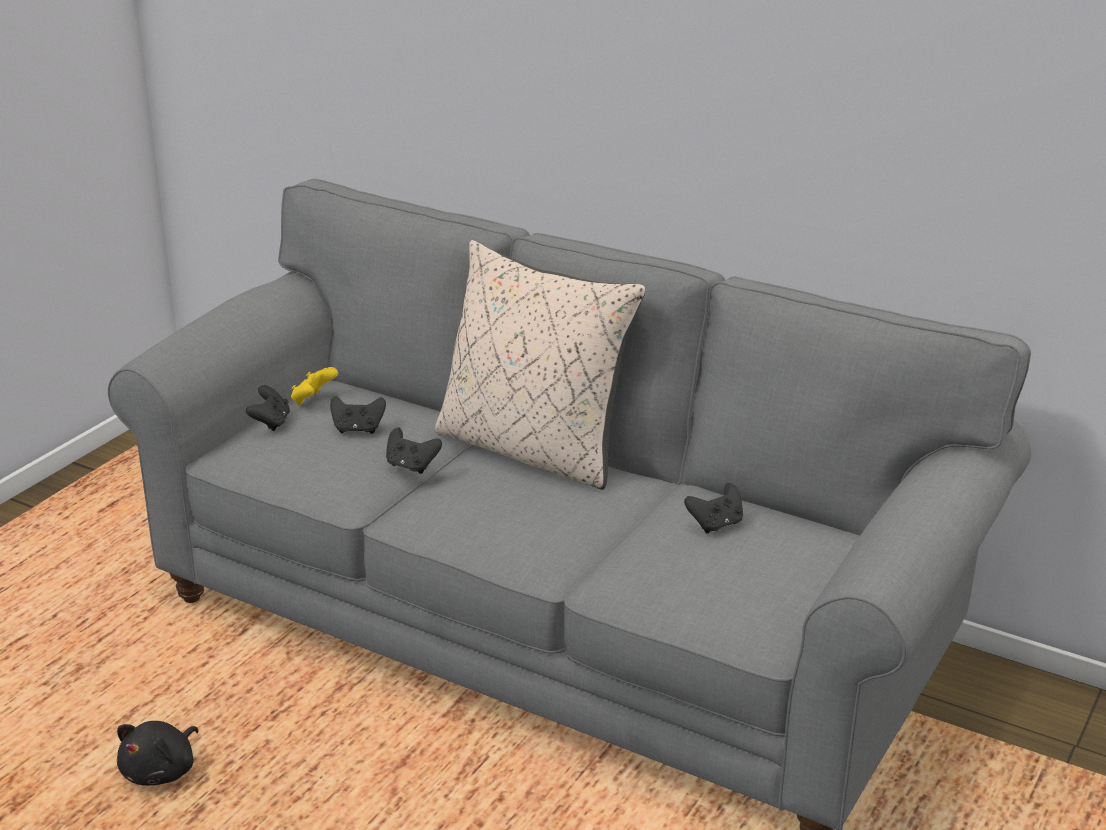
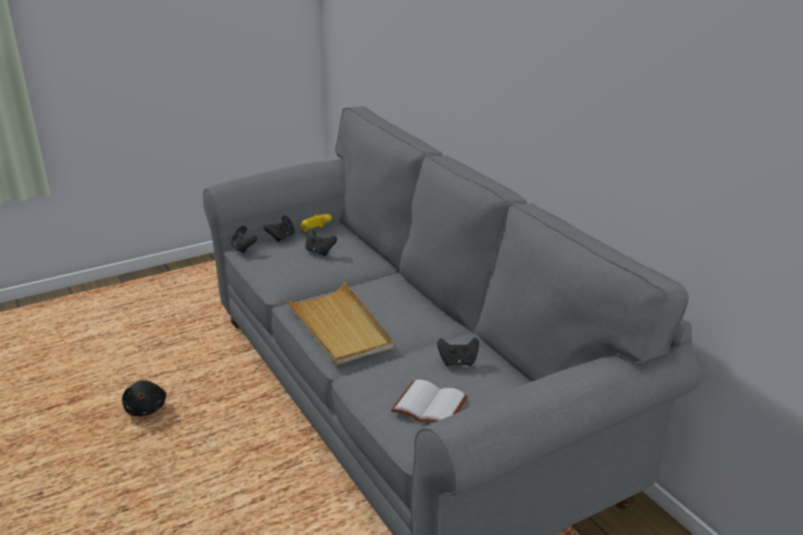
camera: 30 degrees right, 0 degrees up
(161, 771) = (146, 408): black plush toy -> black plush toy turned 75 degrees counterclockwise
(411, 466) = (325, 279): black game controller -> black game controller (243, 248)
(503, 528) = (338, 327): none -> beige tray
(533, 450) = (404, 288): beige pillow -> none
(738, 590) = (428, 406): none -> white book

